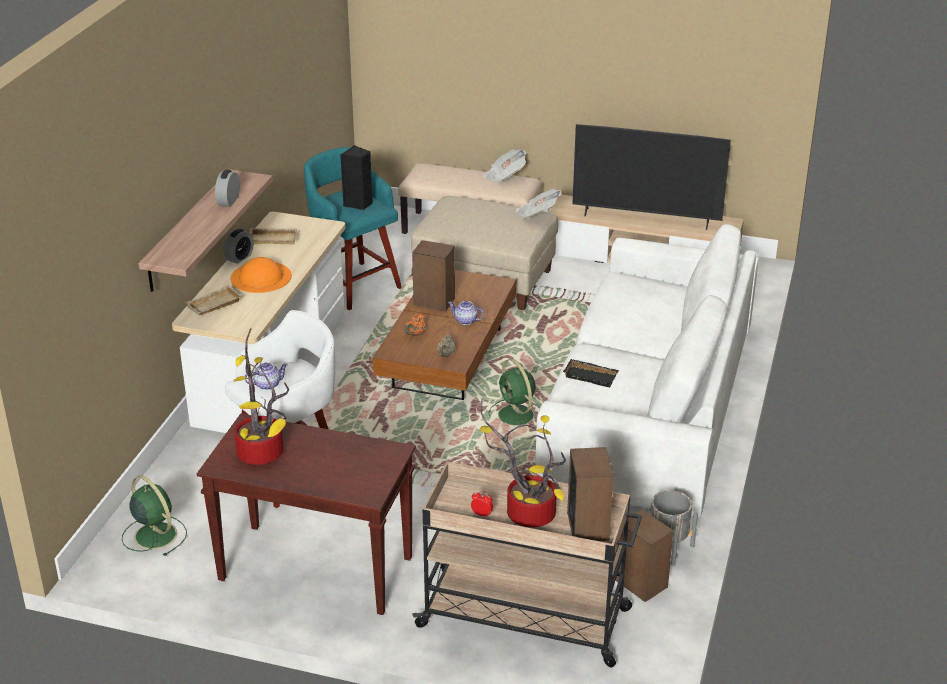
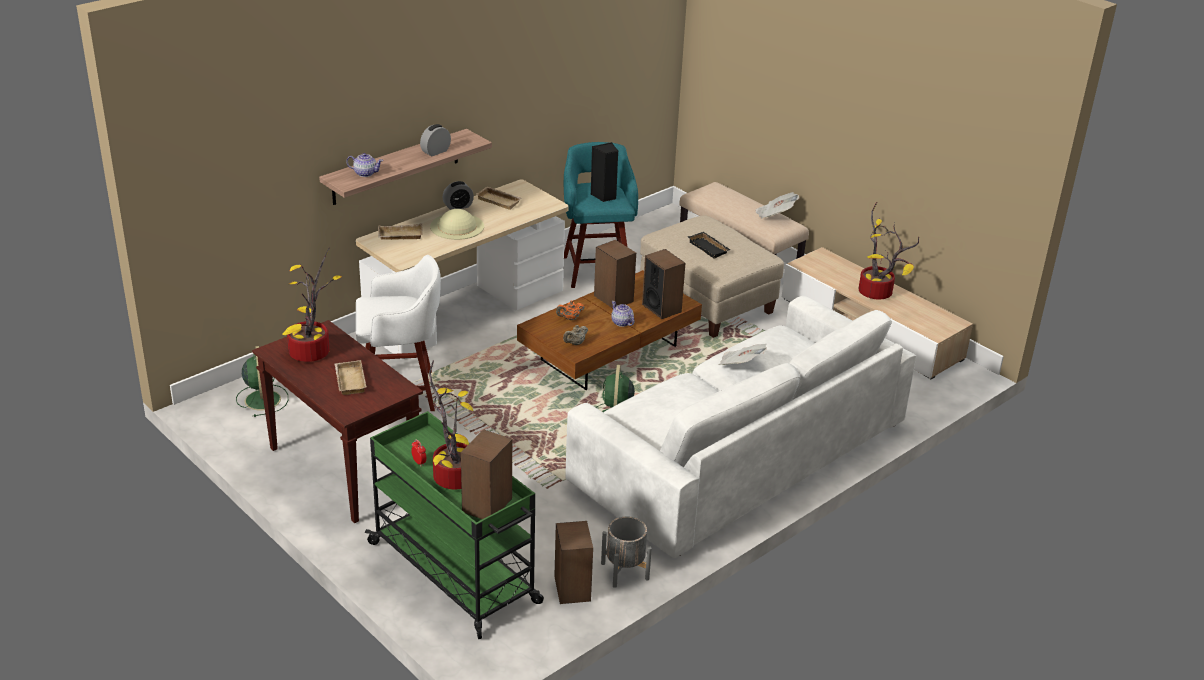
camera: 30 degrees right, 0 degrees up
(261, 277) = (457, 226): orange hat -> beige hat
(267, 384) = (380, 308): teapot -> teapot (365, 173)
(333, 464) = (349, 380): none -> beige tray
(486, 295) = (661, 308): none -> speaker
(526, 618) = (455, 574): beige cart -> green cart
(537, 214) = (760, 254): newspaper -> newspaper (740, 365)
(591, 376) = (662, 401): black tray -> black tray (709, 248)
(646, 218) = (878, 293): television -> potted plant

